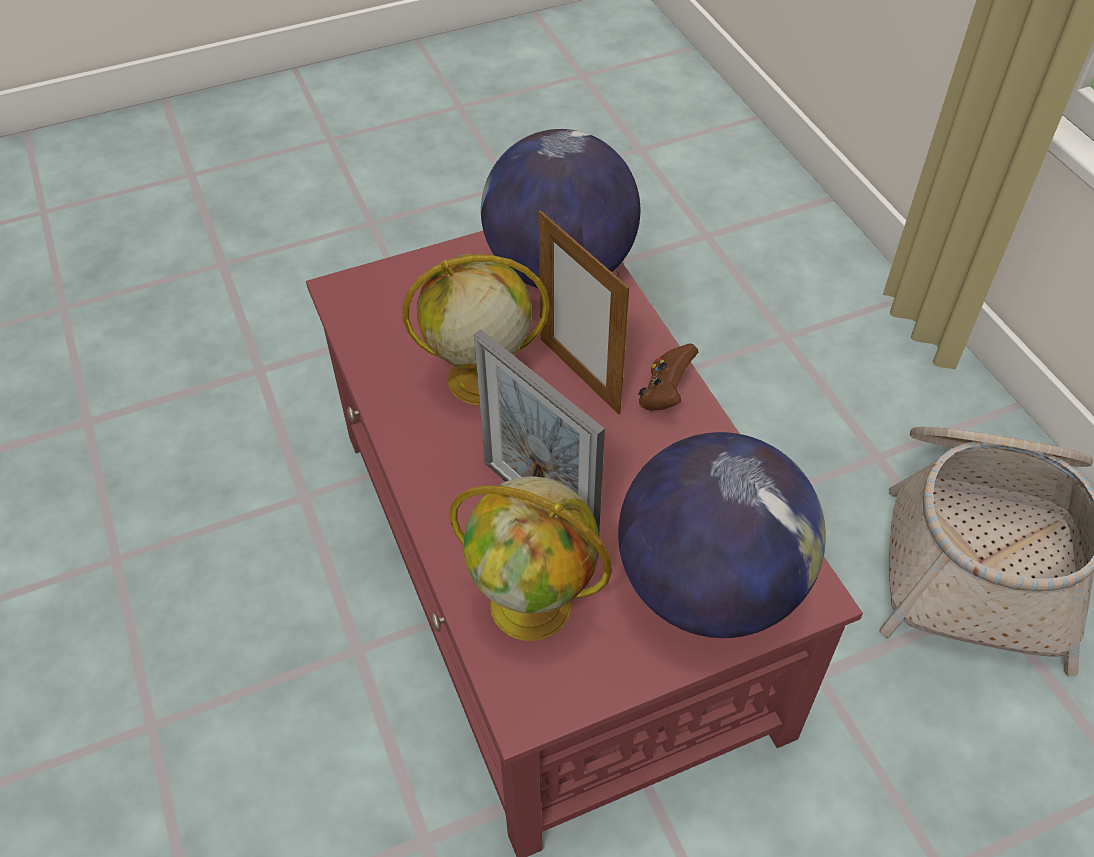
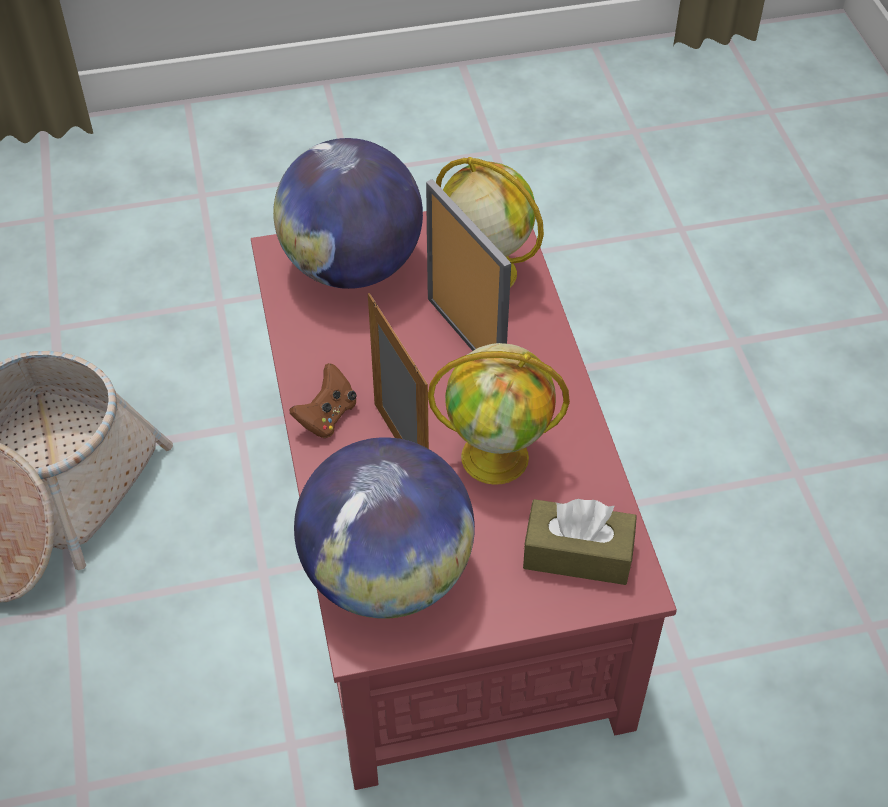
camera: 170 degrees left, 0 degrees up
(393, 307) = (577, 554): none -> brown tissue box

